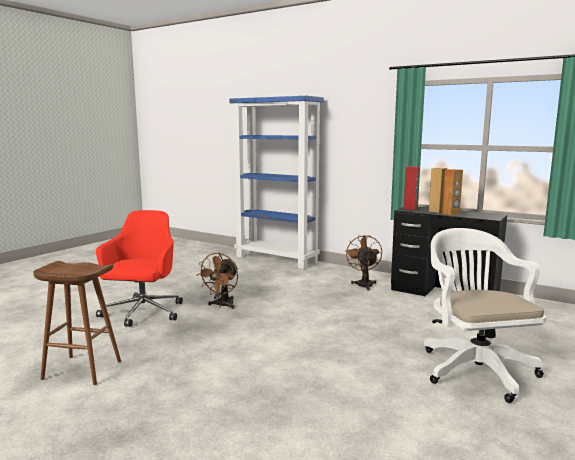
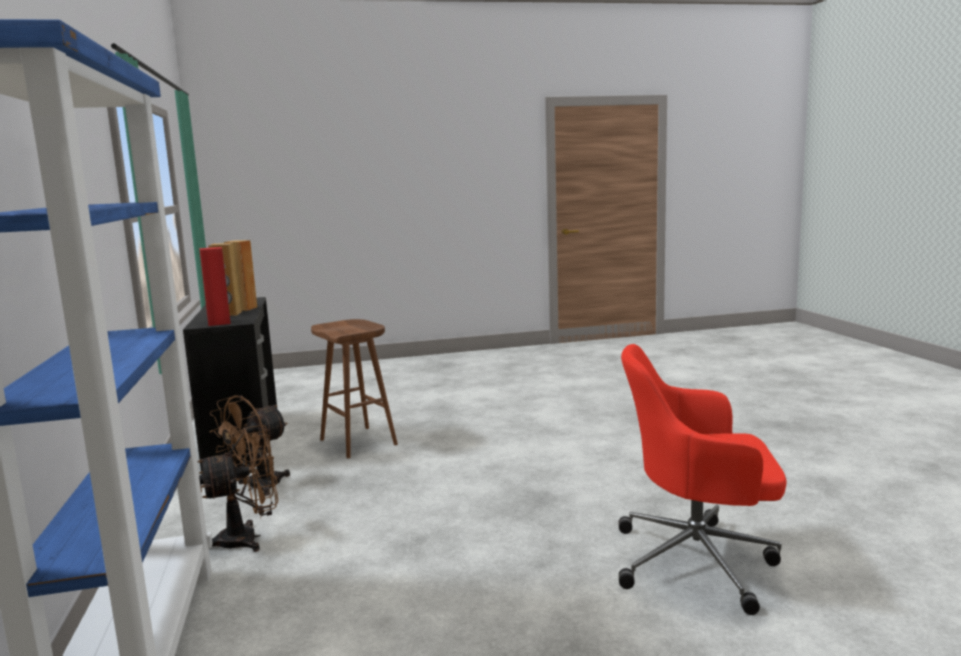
camera: 135 degrees left, 0 degrees up
(81, 370) = (823, 486): brown stool -> brown stool (359, 442)
(142, 313) = (698, 561): red office chair -> red office chair turned 45 degrees clockwise
(222, 305) = (539, 526): brown fan -> brown fan (248, 539)
(474, 368) = (447, 390): white office chair -> none

